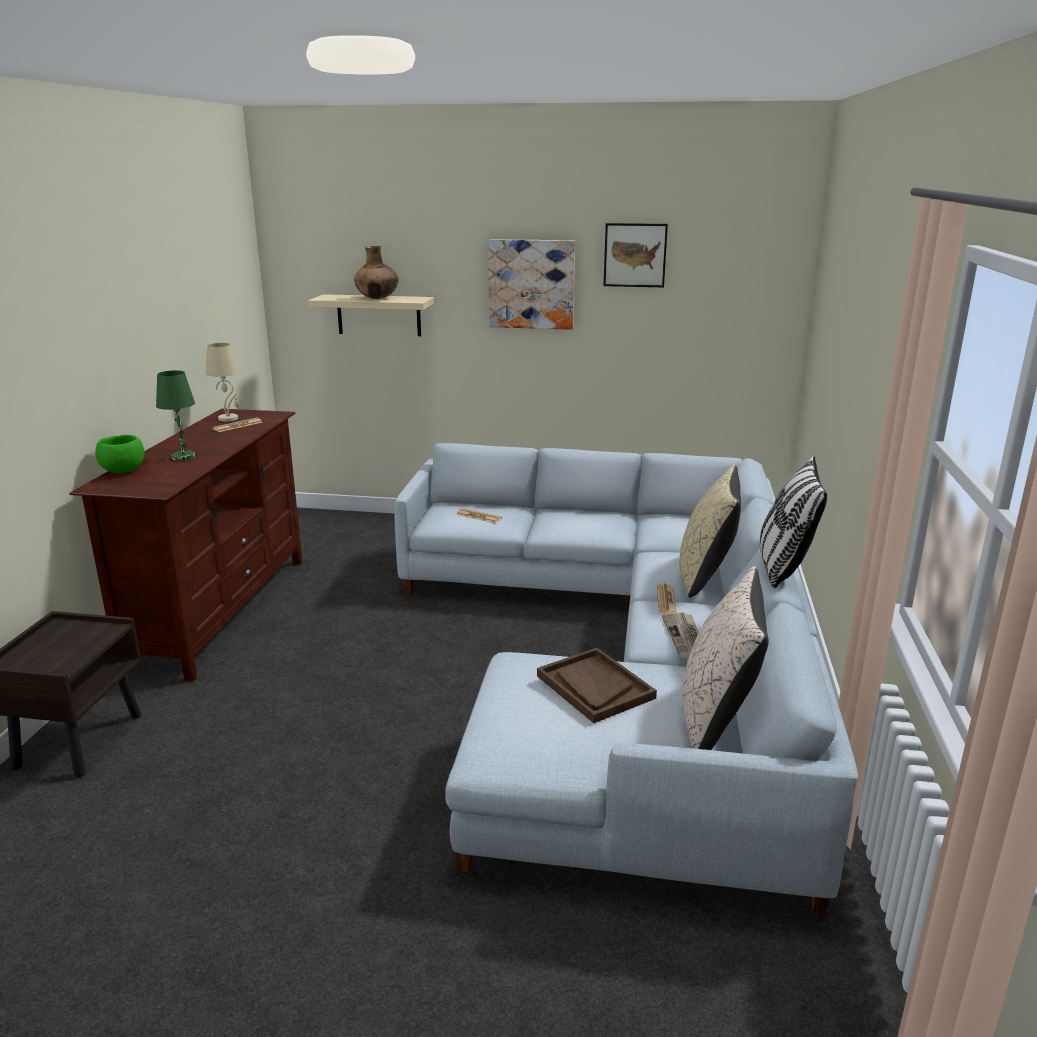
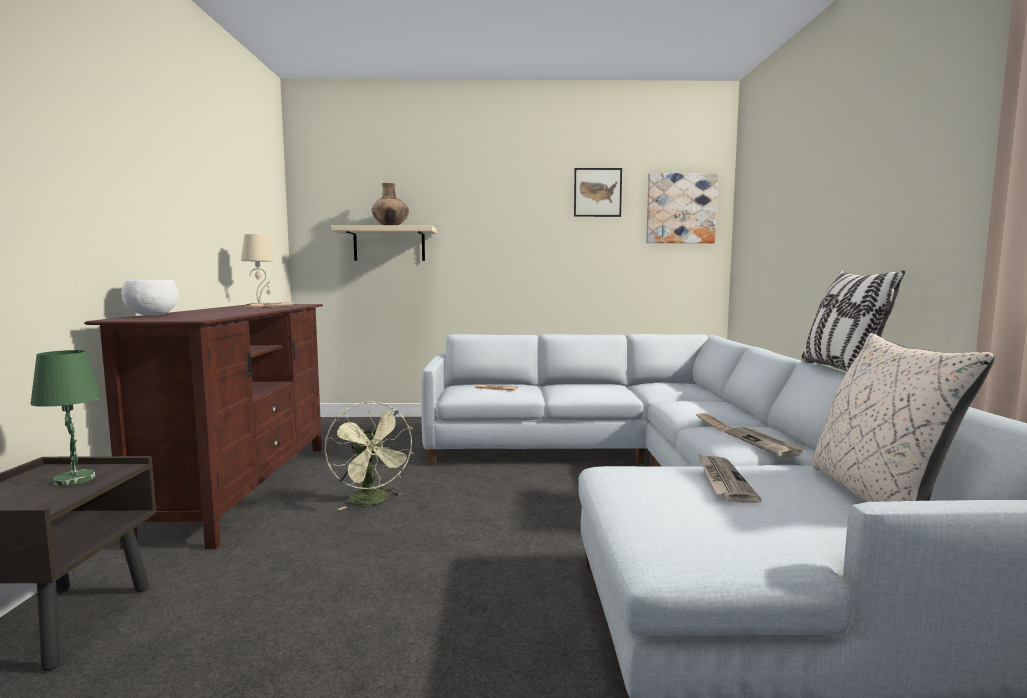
camera: 10 degrees left, 15 degrees down
(123, 471) = (152, 315): green bowl -> white bowl
(184, 457) = (220, 312): green table lamp -> green table lamp (76, 480)
(336, 639) = (373, 502): none -> green fan
(531, 284) = (516, 216): picture -> picture (680, 208)
(594, 687) = (723, 480): brown tray -> newspaper
(705, 575) = (728, 409): beige pillow -> none

